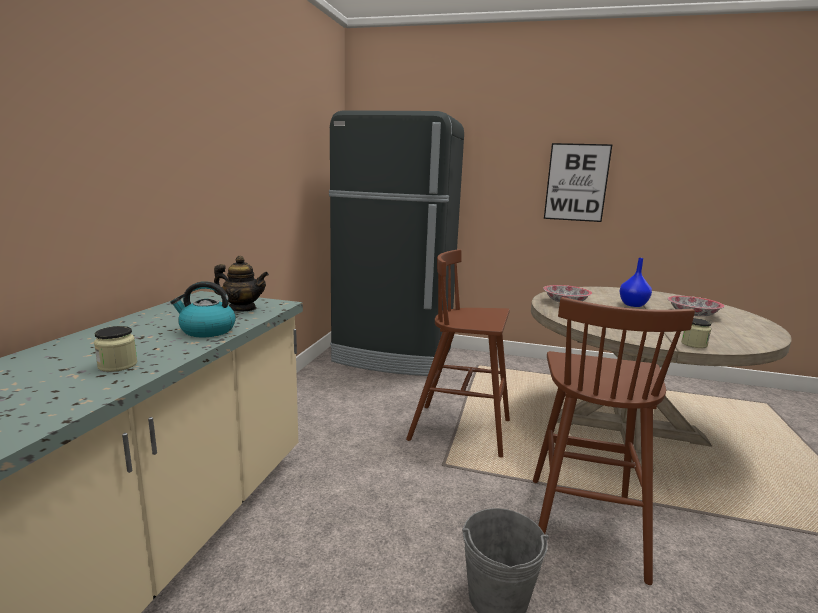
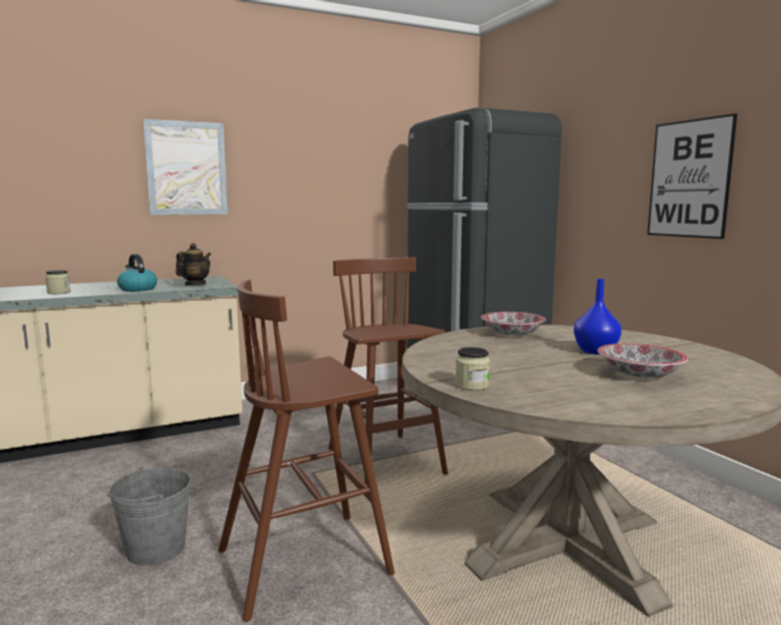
camera: 50 degrees right, 5 degrees down
(158, 148) = (186, 168): none -> picture
(242, 309) = (195, 284): teapot -> teapot turned 120 degrees counterclockwise

